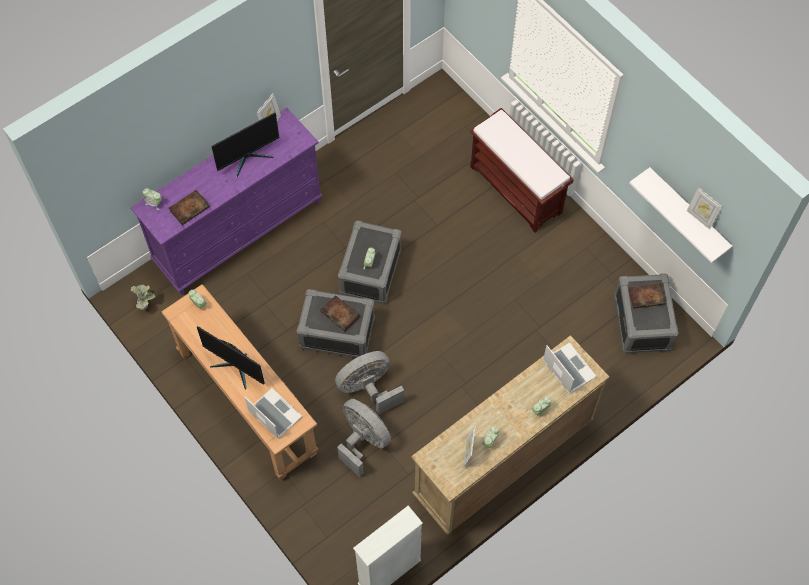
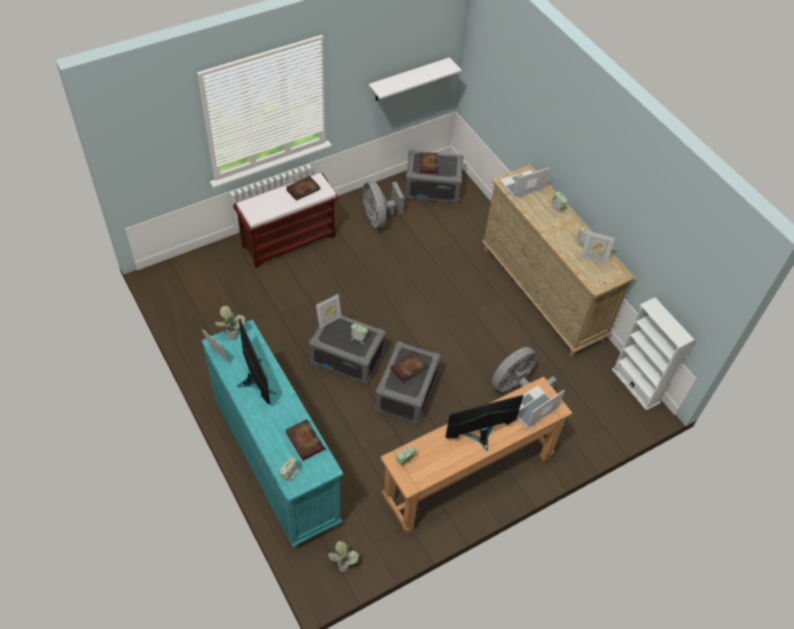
camera: 85 degrees left, 10 degrees down
(236, 367) = (480, 435): monitor -> monitor turned 150 degrees counterclockwise
(239, 232) = (276, 463): purple dresser -> turquoise dresser
(298, 128) = (231, 333): none -> potted plant
(369, 389) = (466, 376): grey fan -> grey fan (379, 218)
(538, 165) = (303, 189): none -> book
(700, 218) = (422, 67): picture frame -> picture frame (329, 321)

